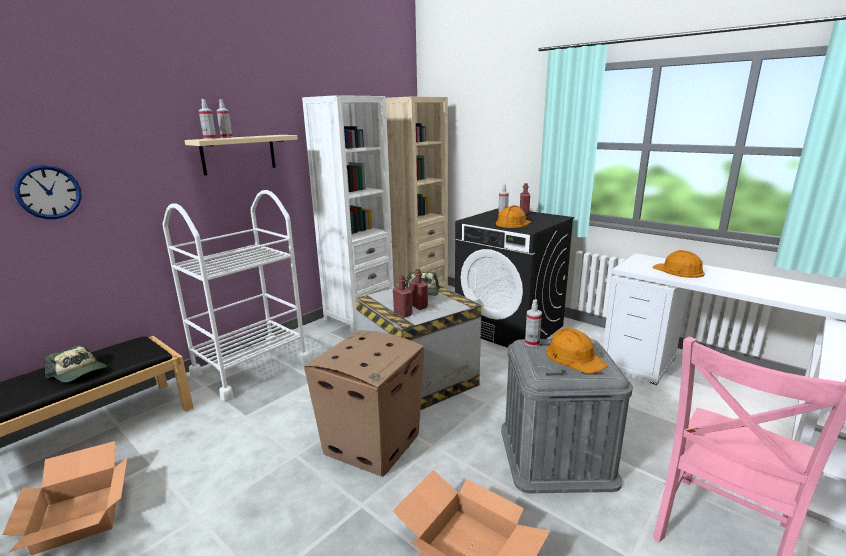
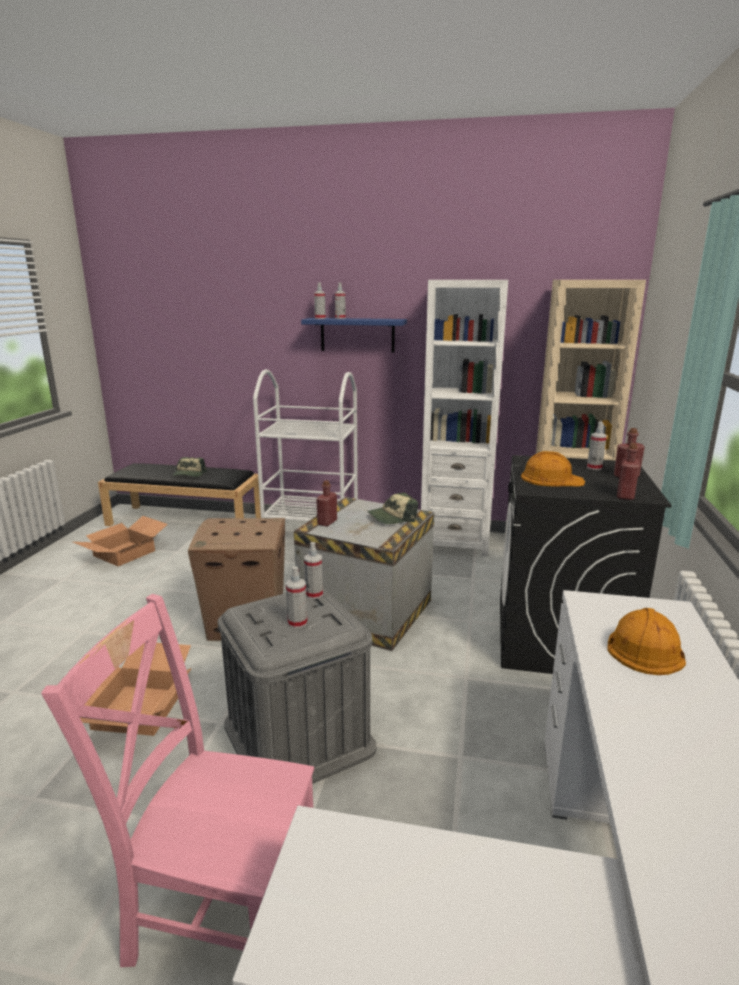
camera: 60 degrees right, 0 degrees up
(48, 192) = (214, 348): wall clock -> none
(239, 154) = (357, 335): beige shelf -> blue shelf
(418, 306) = (353, 524): red bottle -> red bottle (625, 496)
(574, 356) = (297, 623): orange hard hat -> spray bottle

